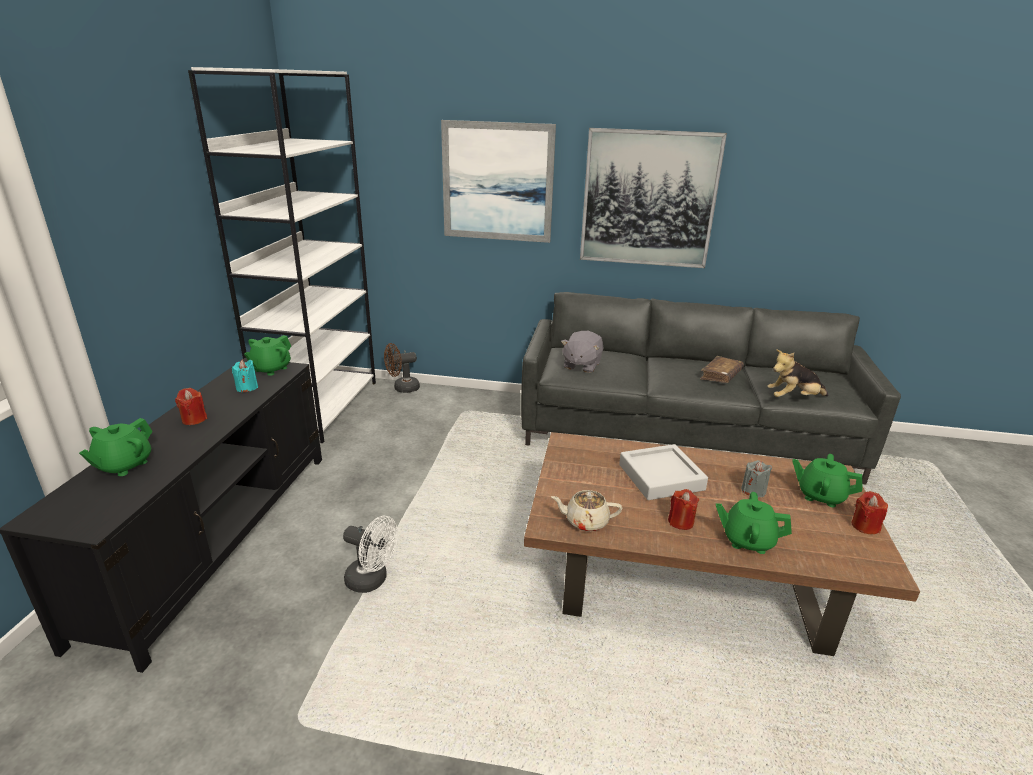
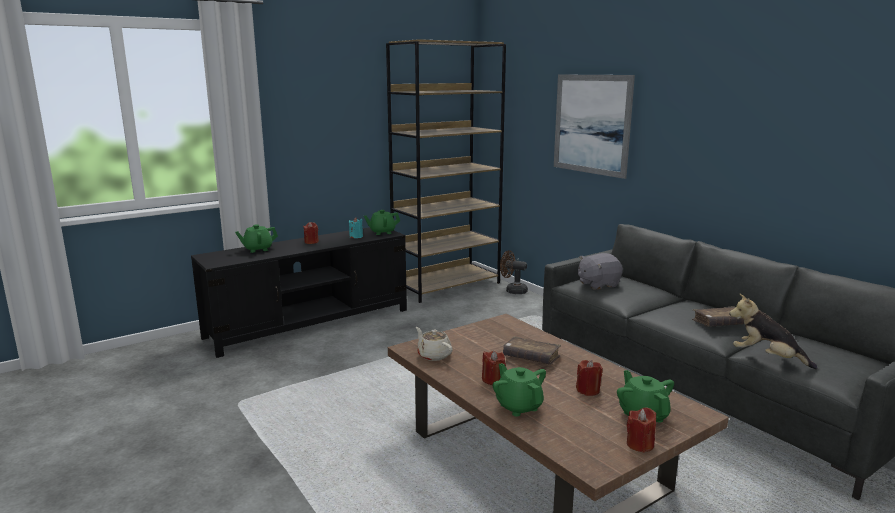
camera: 45 degrees right, 10 degrees down
(321, 406) = (447, 285): white bookcase -> brown bookcase
(372, 580) = (346, 370): white fan -> none
(648, 199) = (706, 143): picture -> none
(661, 477) = (531, 358): grey tray -> brown book
(753, 491) = (588, 390): grey candle -> red candle

